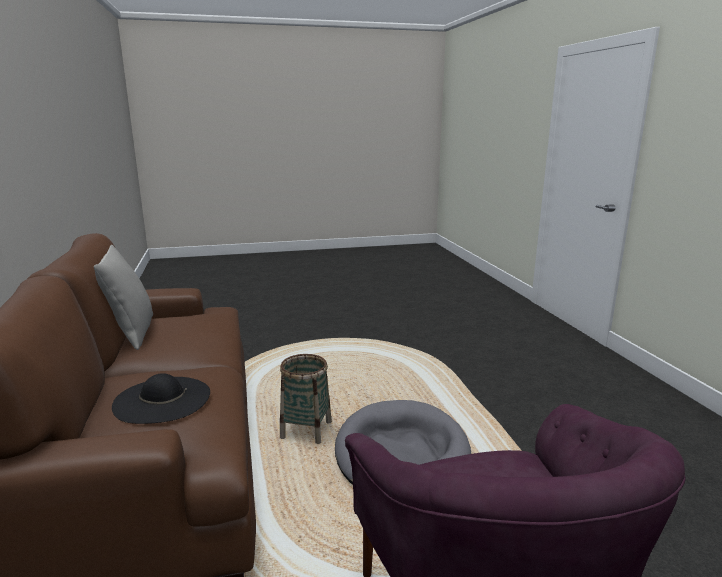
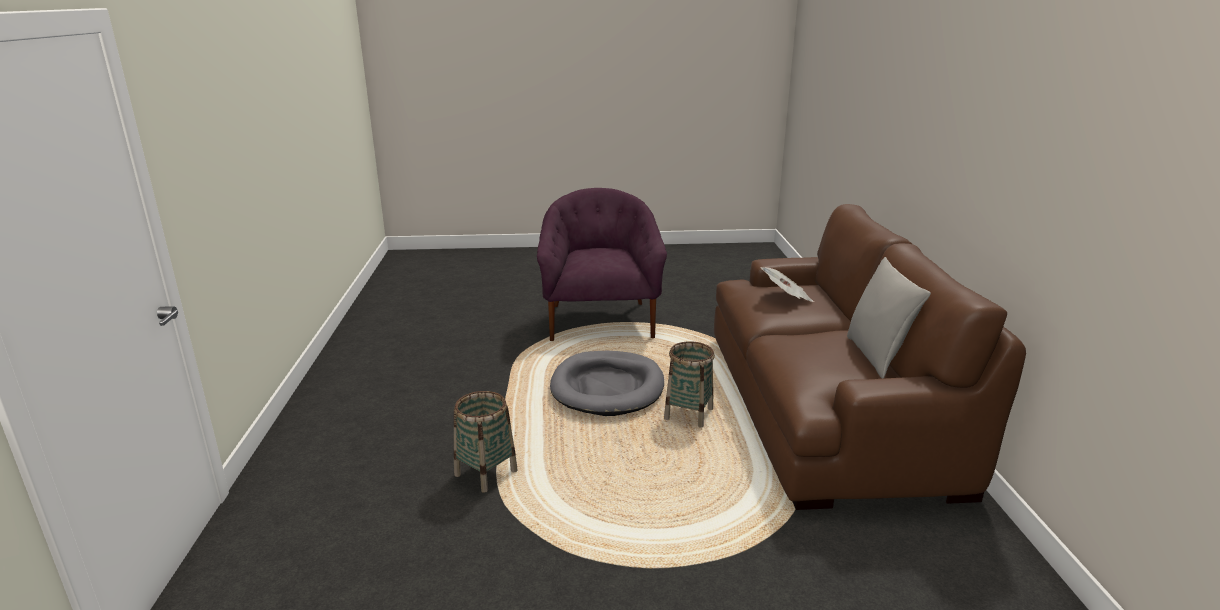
camera: 170 degrees left, 5 degrees up
(162, 399) = (786, 298): black hat -> newspaper
(457, 369) = (486, 473): none -> basket

